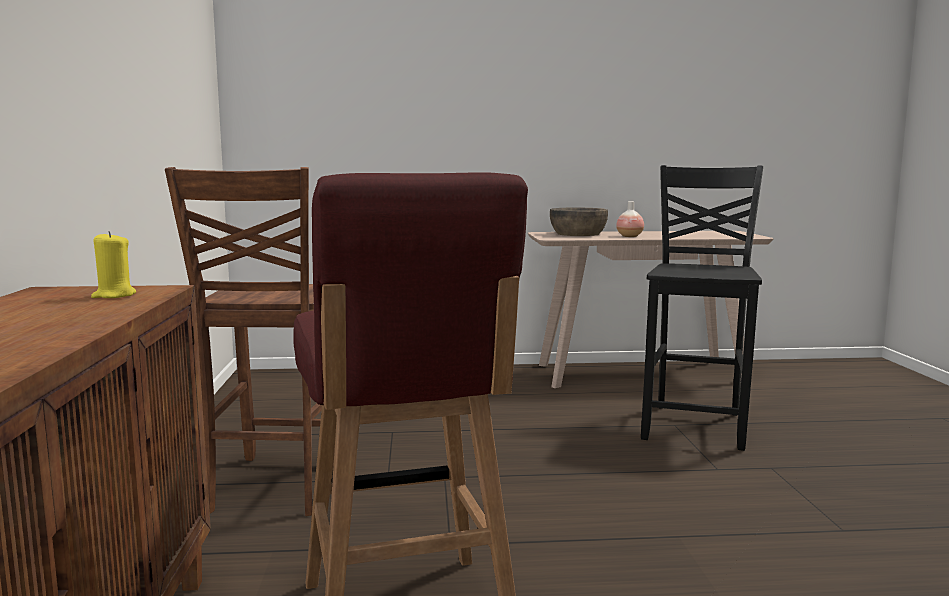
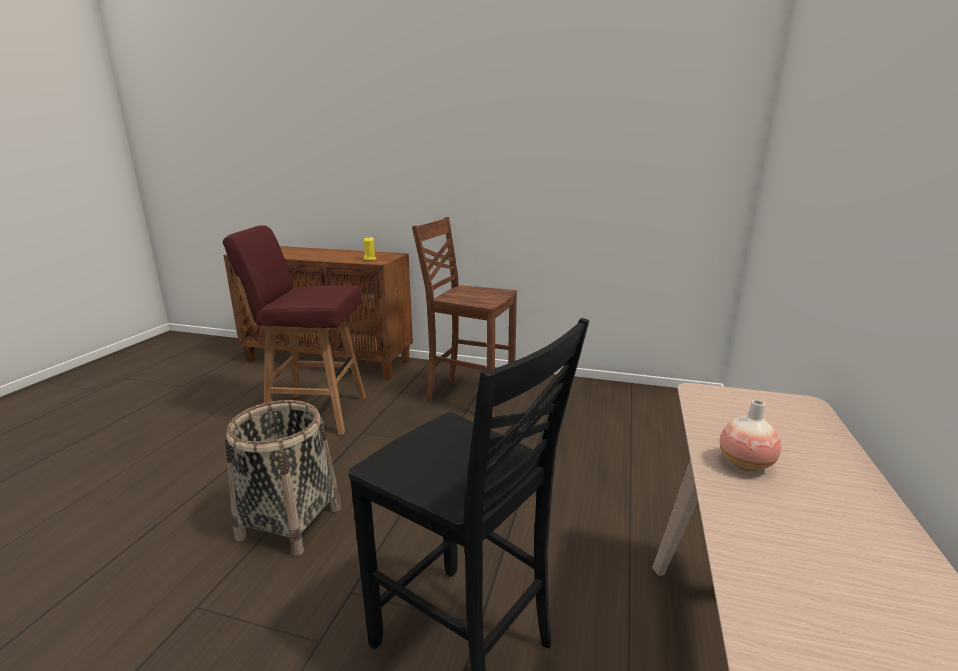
camera: 110 degrees right, 10 degrees up
(578, 234) = (788, 427): brown bowl -> none
(691, 526) = (289, 523): none -> basket

